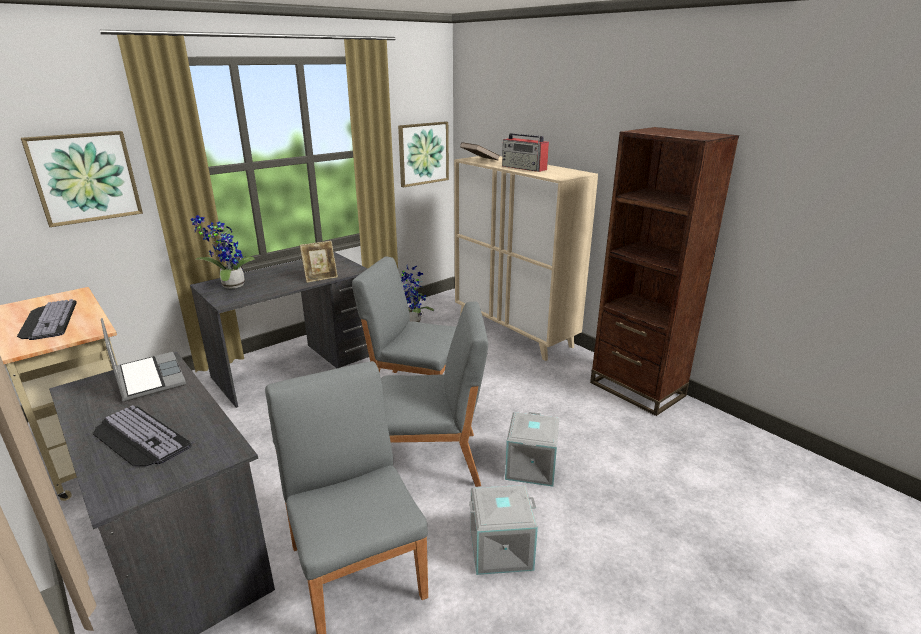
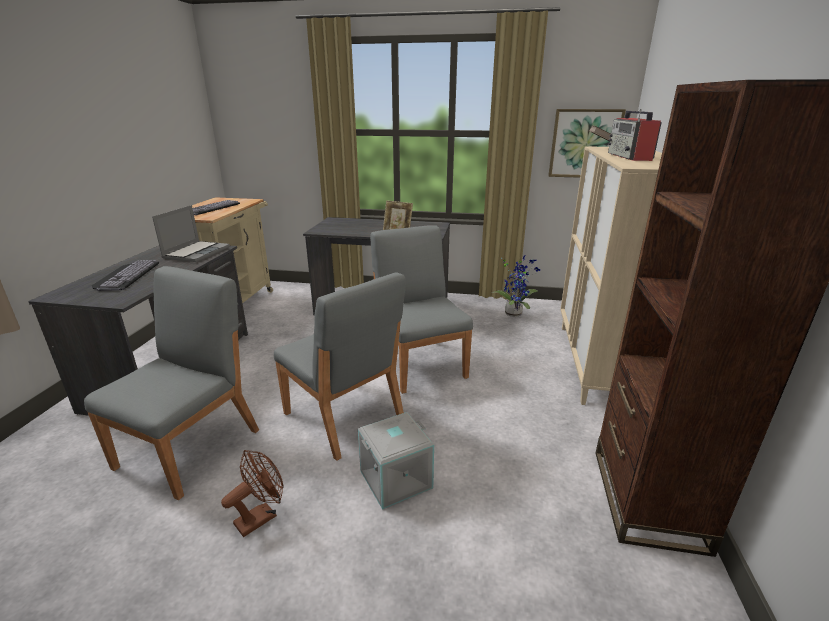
camera: 50 degrees right, 0 degrees up
(85, 177) = (284, 126): picture -> none
(230, 286) = (342, 223): potted plant -> none
(500, 550) = (261, 516): grey storage box -> brown fan

